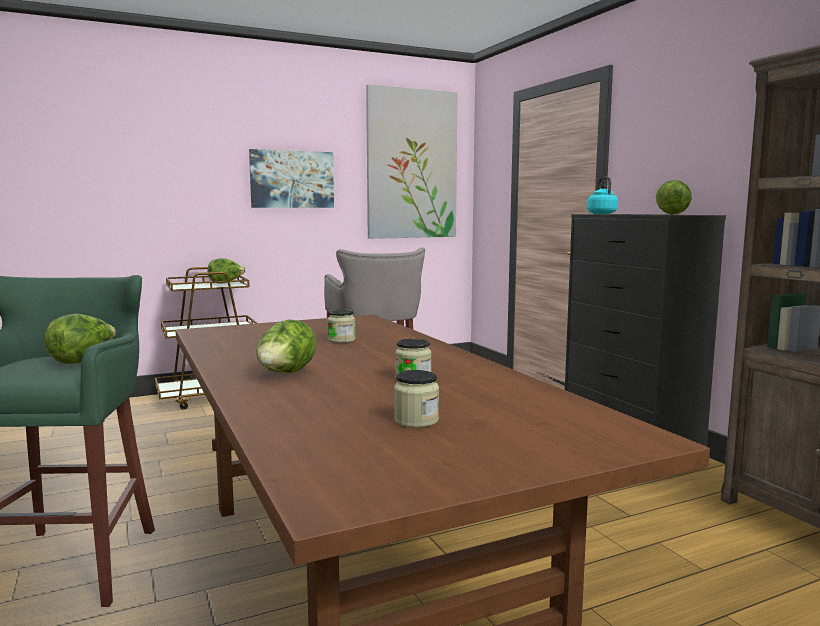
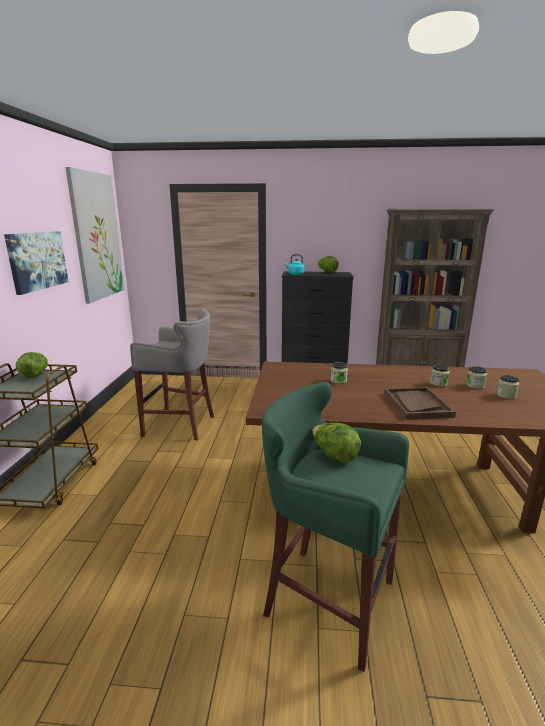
camera: 60 degrees left, 10 degrees up
(285, 374) = (417, 404): lettuce -> brown tray
(442, 399) = (475, 385): none -> jar

